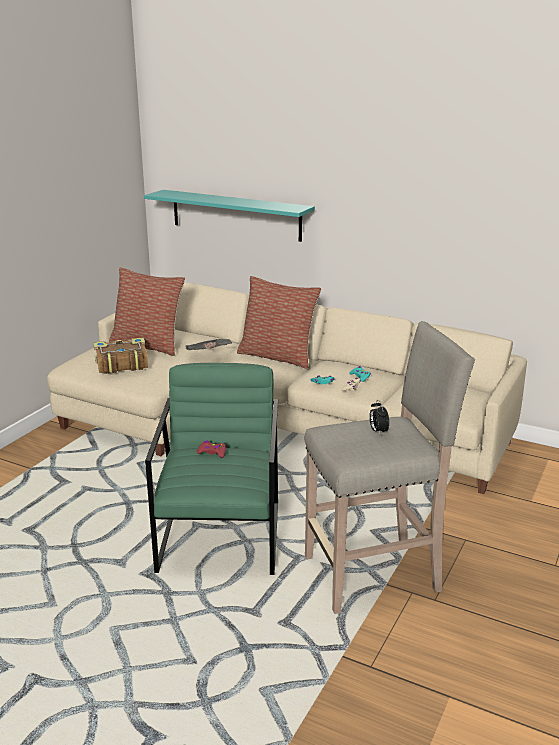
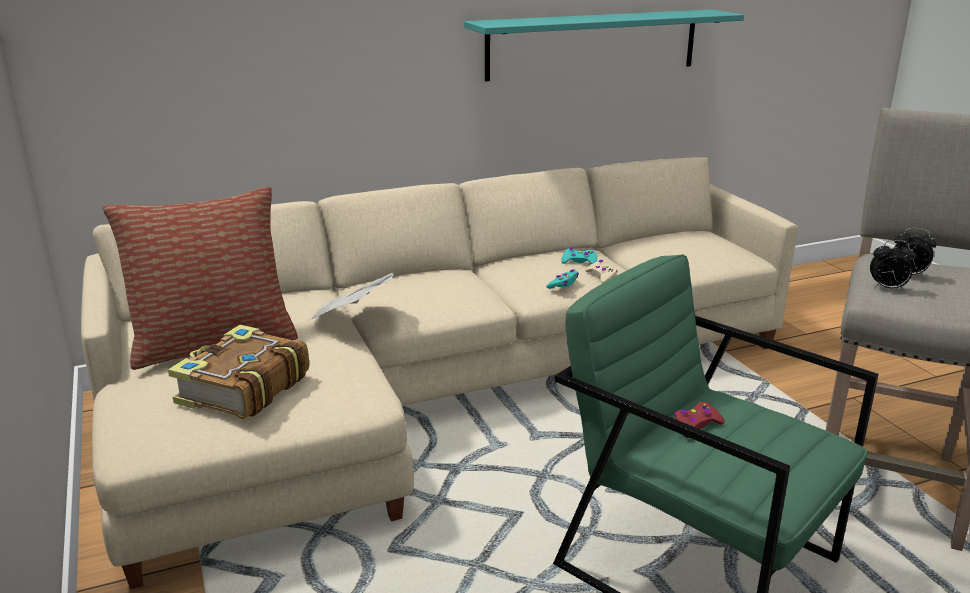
camera: 50 degrees left, 0 degrees up
(235, 215) = (243, 68): turquoise shelf -> turquoise shelf (593, 44)
(278, 356) = (434, 280): pillow -> none
(344, 429) = (887, 288): none -> alarm clock

